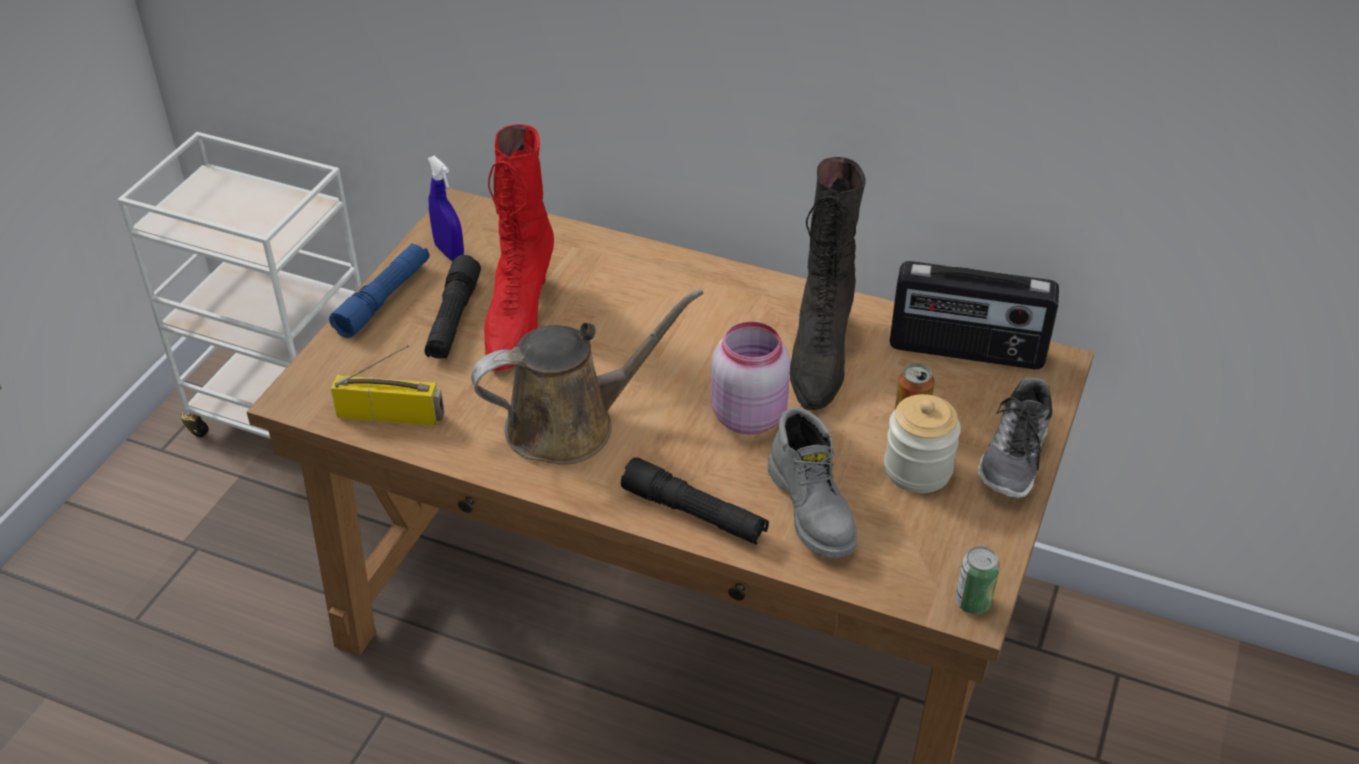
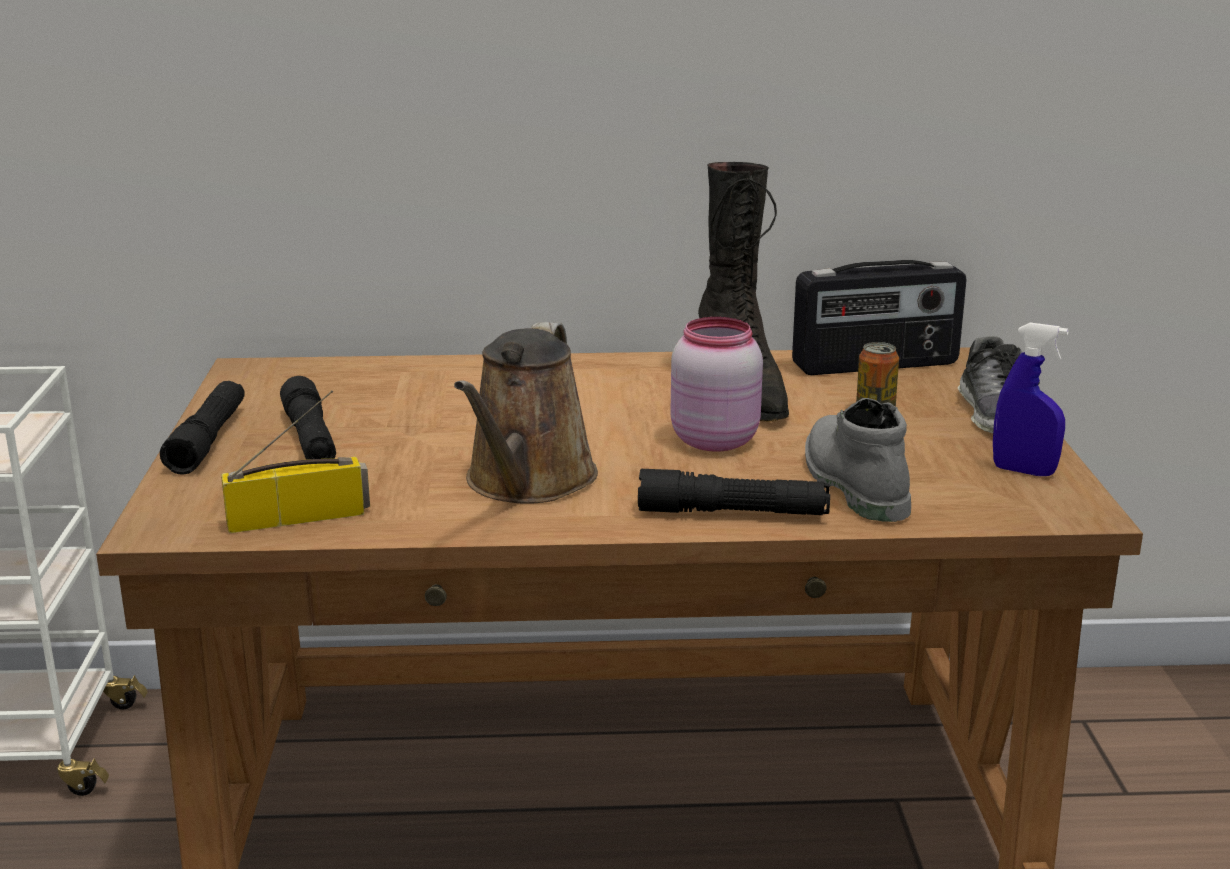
camera: 25 degrees left, 20 degrees down
(384, 299) = (208, 440): blue flashlight -> black flashlight
(449, 252) = (260, 397): blue spray bottle -> blue spray bottle (1023, 471)
(518, 320) = (389, 426): red boot -> none
(571, 424) = (527, 482): brown watering can -> brown watering can turned 150 degrees clockwise
(813, 508) = (852, 484): grey boot -> grey boot turned 150 degrees counterclockwise
(917, 469) = (921, 440): jar -> none
(972, 602) = (1079, 508): can -> none

